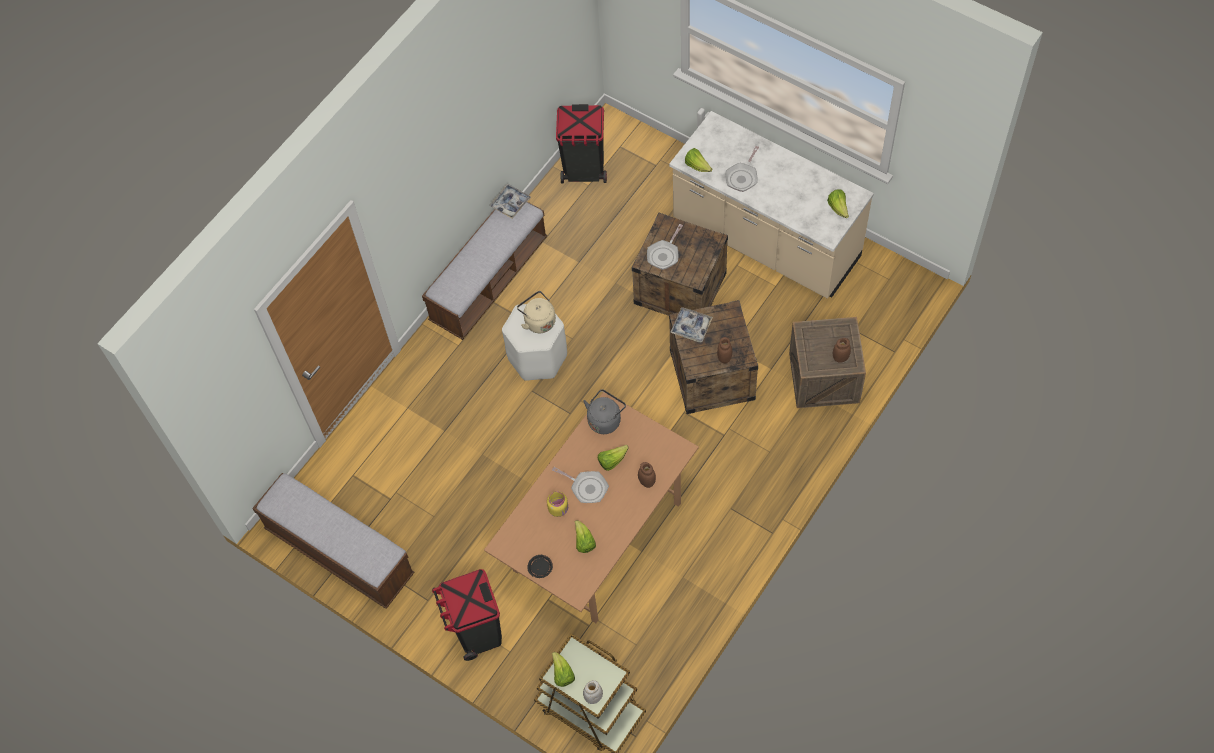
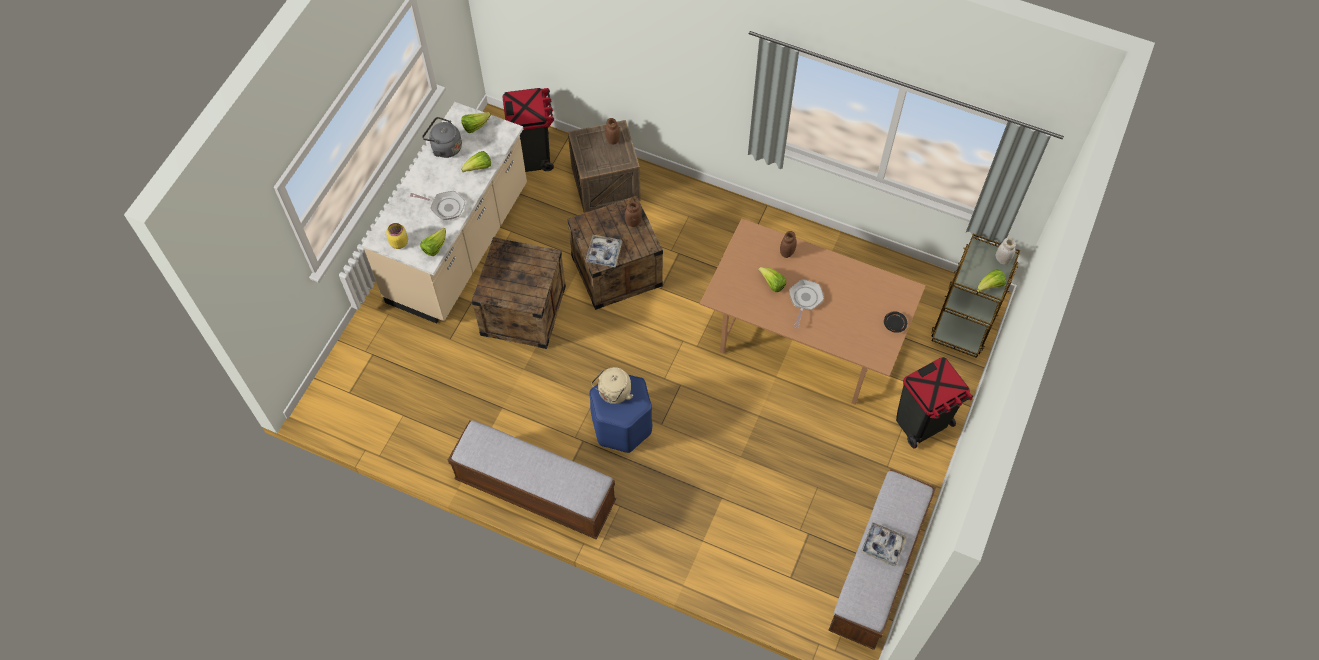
camera: 105 degrees left, 0 degrees up
(510, 203) = (466, 452): tray -> tray (882, 546)
(537, 357) = (621, 426): white stool -> blue stool
(559, 509) = (832, 319): yellow jar -> yellow jar (398, 242)
(584, 170) = (383, 422): black trash can -> black trash can (533, 155)
(584, 542) = (859, 293): lettuce -> lettuce (479, 168)
(605, 419) = (730, 296): grey kettle -> grey kettle (445, 147)
(664, 254) = (523, 288): frying pan -> none

